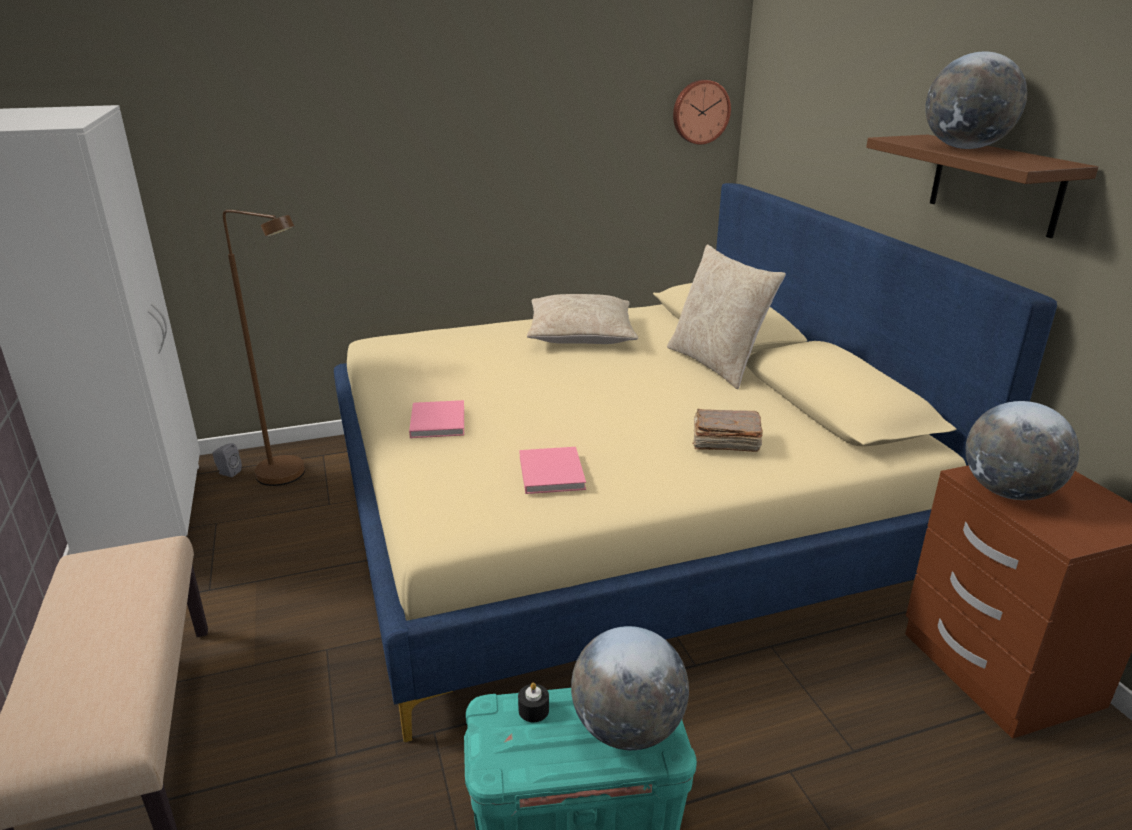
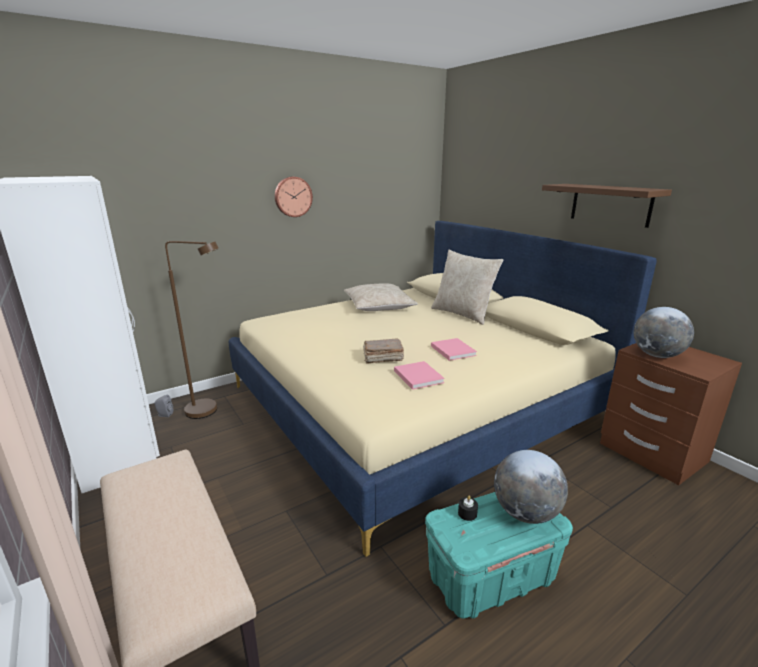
camera: 15 degrees left, 5 degrees down
(438, 421) = (330, 357): pink book -> pink book (452, 350)
(700, 112) = (421, 183): wall clock -> wall clock (292, 196)
(724, 442) = (497, 350): brown book -> brown book (382, 358)
(964, 148) = (598, 186): globe -> none

